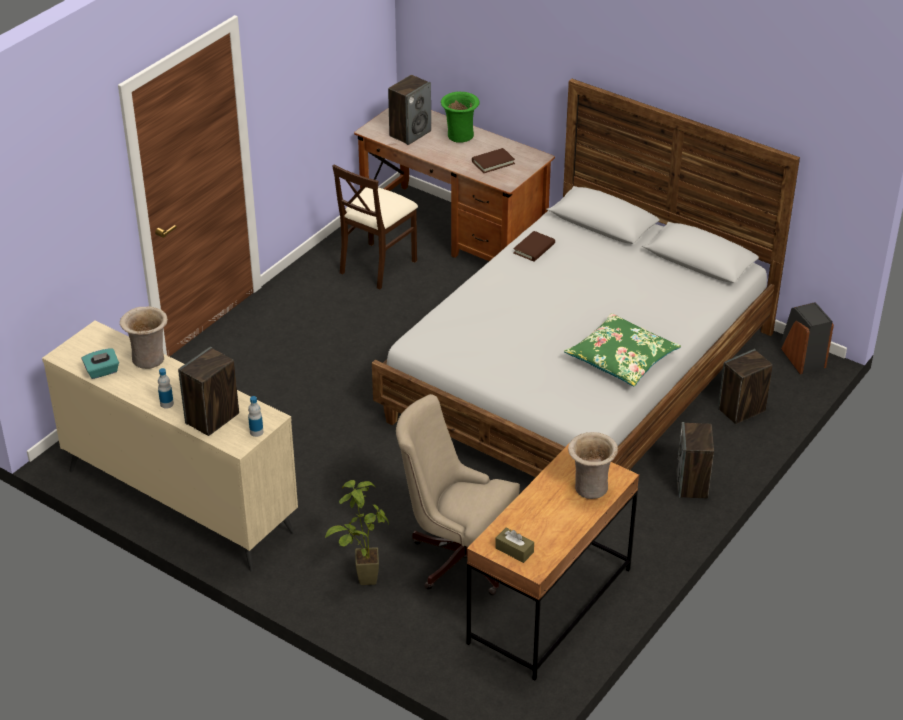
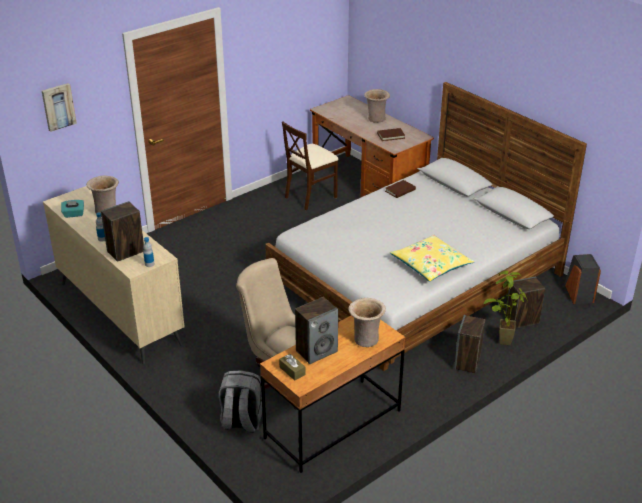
camera: 15 degrees right, 5 degrees down
(44, 212) = (58, 106): none -> picture
(359, 577) = (211, 381): potted plant -> potted plant (499, 339)
(410, 133) = (345, 114): speaker -> speaker (316, 351)
(426, 627) = (241, 421): none -> grey backpack
(460, 137) = (376, 119): green vase -> beige vase
(621, 359) = (431, 265): green pillow -> yellow pillow

